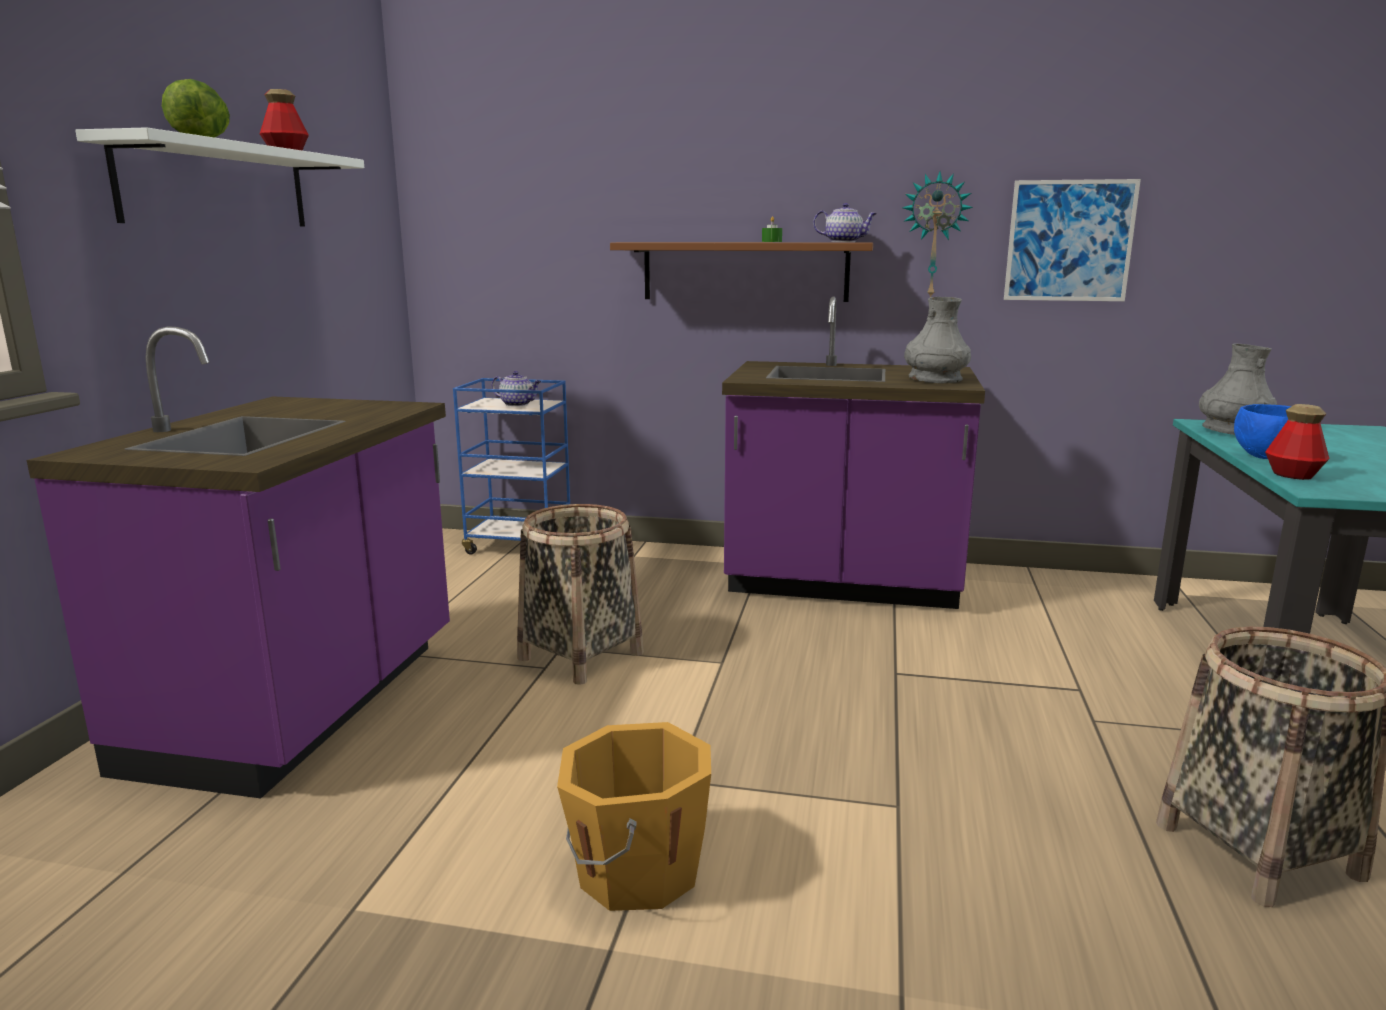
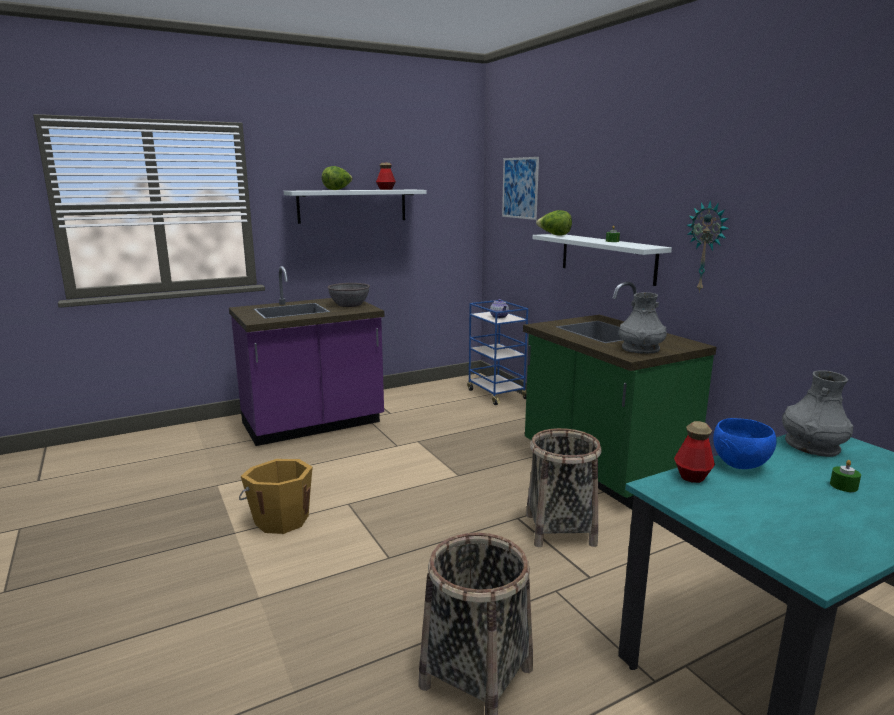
camera: 50 degrees right, 0 degrees up
(337, 407) = (349, 305): none -> grey bowl
(581, 655) = (417, 447): basket -> basket (560, 529)
(646, 241) = (554, 235): none -> lettuce
(745, 271) = (607, 258): brown shelf -> white shelf
(842, 583) = (602, 470): purple counter -> green counter
(844, 242) = (645, 246): teapot -> none
(1069, 241) = (797, 261): picture -> picture (520, 188)
(1343, 449) = (843, 486): none -> green candle

